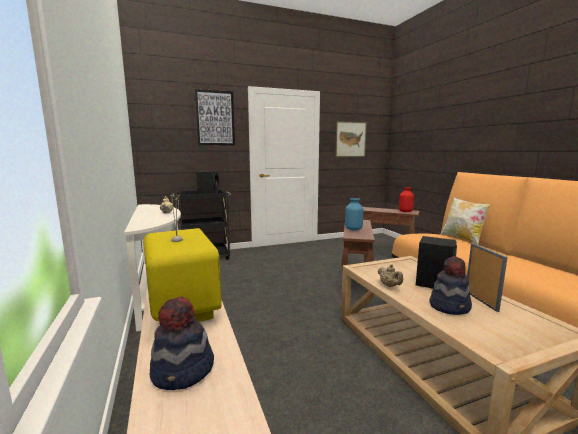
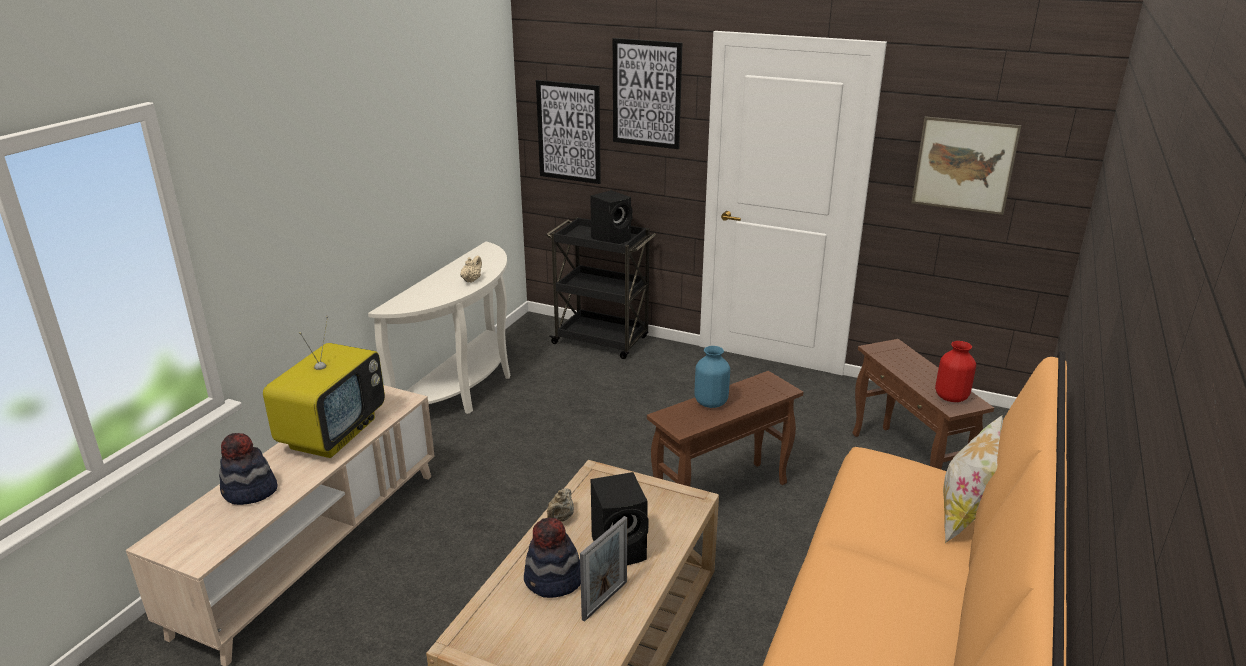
camera: 45 degrees right, 15 degrees up
(168, 142) = (569, 132): none -> picture

